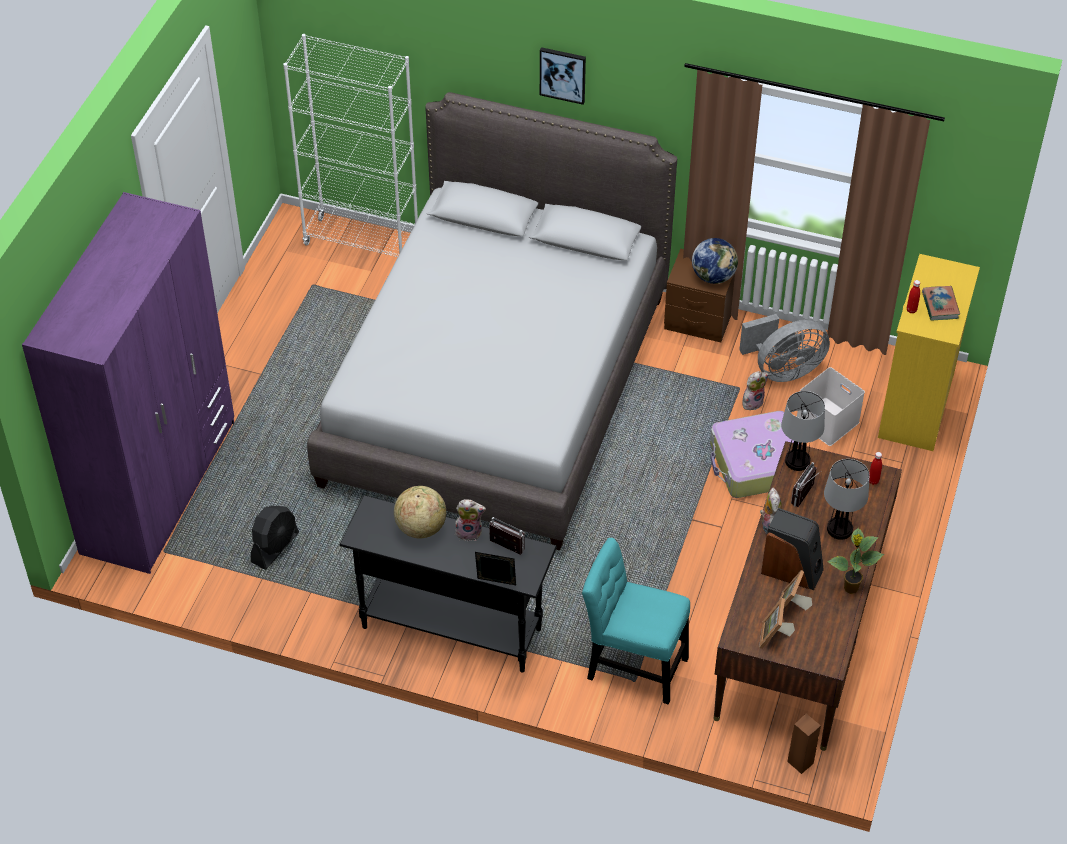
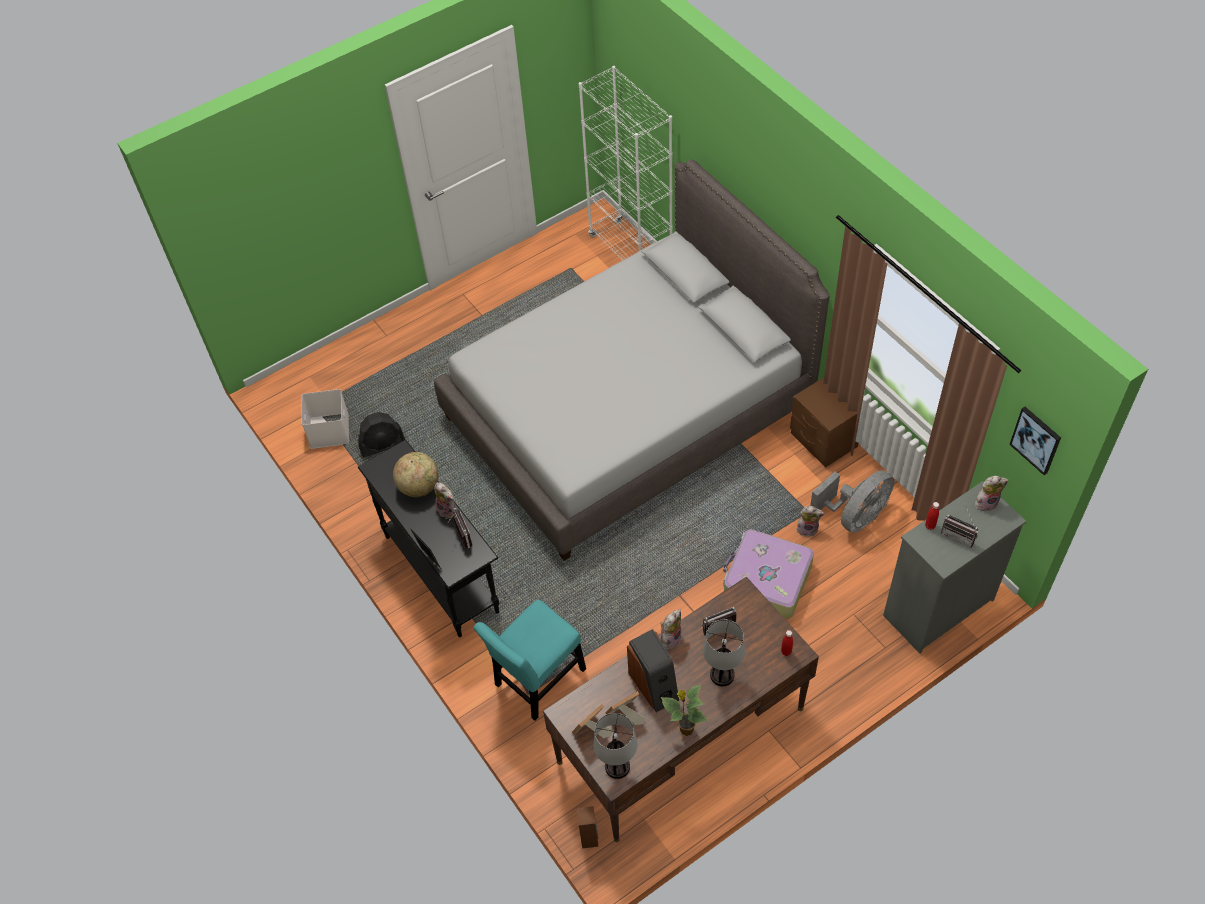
camera: 40 degrees right, 5 degrees up
(159, 486) = (352, 360): purple wardrobe -> none
(563, 74) = (766, 182): picture -> picture (1036, 440)
(632, 665) = (537, 681): turquoise chair -> turquoise chair turned 105 degrees counterclockwise
(713, 276) = (834, 410): globe -> none
(783, 370) = (855, 517): grey fan -> grey fan turned 60 degrees counterclockwise
(797, 461) = (739, 598): table lamp -> table lamp (616, 766)
(826, 421) = (852, 578): white storage box -> white storage box (328, 430)
(915, 407) = (937, 608): yellow dresser -> grey dresser
(937, 269) = (986, 502): none -> plush toy
(940, 305) = (959, 535): book -> radio

